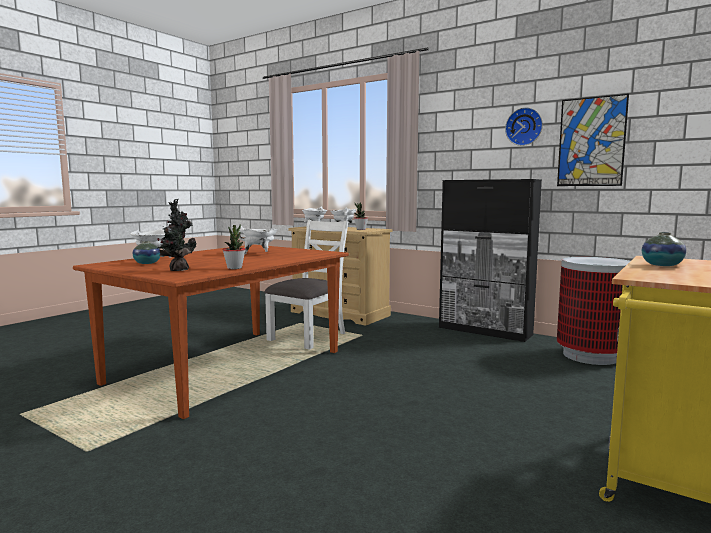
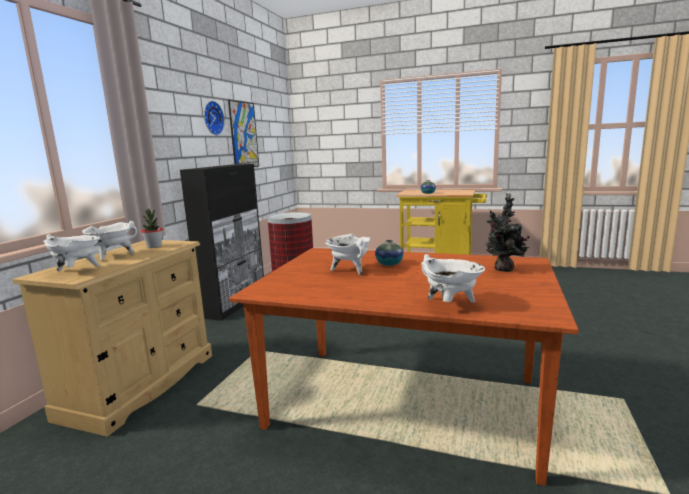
camera: 105 degrees left, 5 degrees up
(147, 263) = (491, 293): vase -> vase (389, 264)
(234, 268) = (460, 258): potted plant -> none
(308, 337) = (271, 381): white chair -> none

